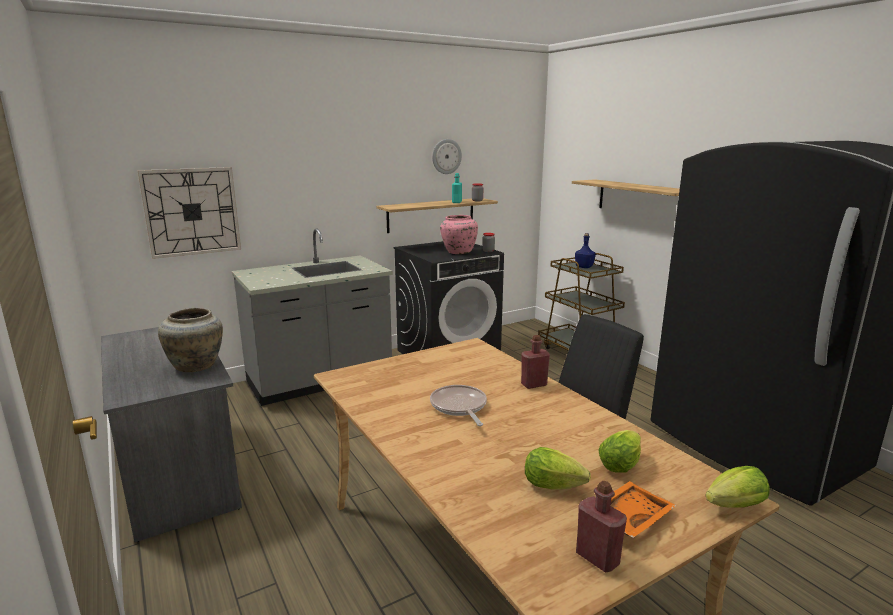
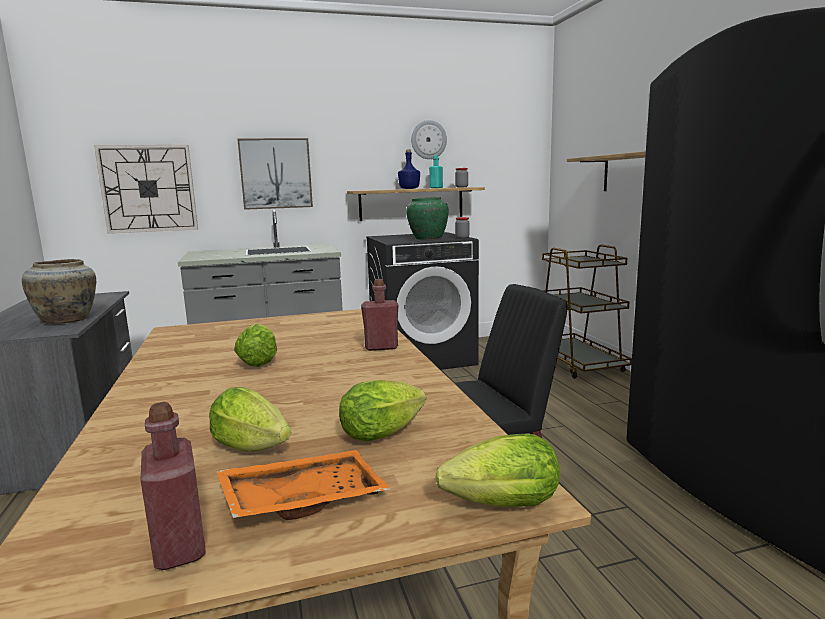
camera: 15 degrees right, 5 degrees down
(313, 192) = (276, 173): none -> picture
(458, 252) = (427, 238): pink vase -> green vase
(459, 407) = (260, 361): frying pan -> lettuce
(583, 267) = (581, 260): blue bottle -> blue bottle (409, 188)

